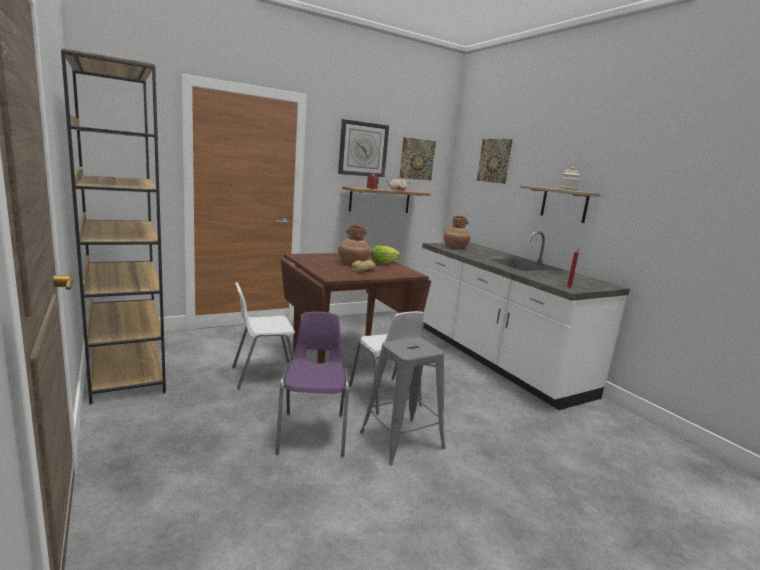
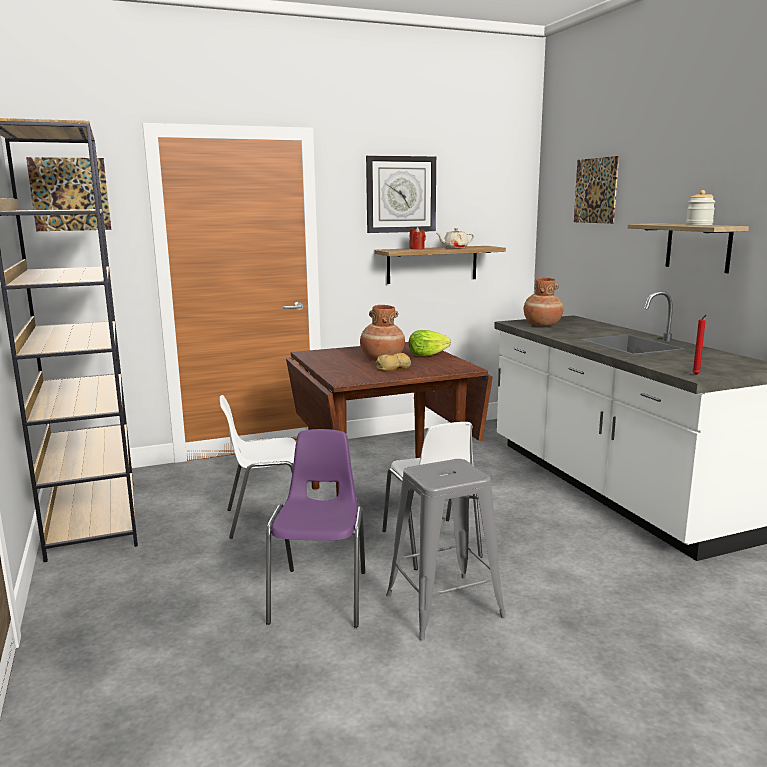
camera: 10 degrees right, 0 degrees up
(417, 159) = (484, 200): picture -> picture (70, 194)

